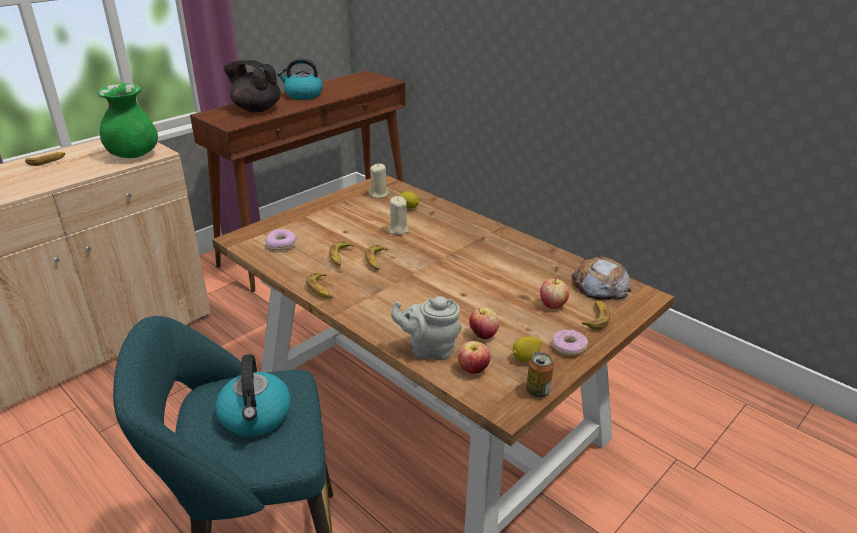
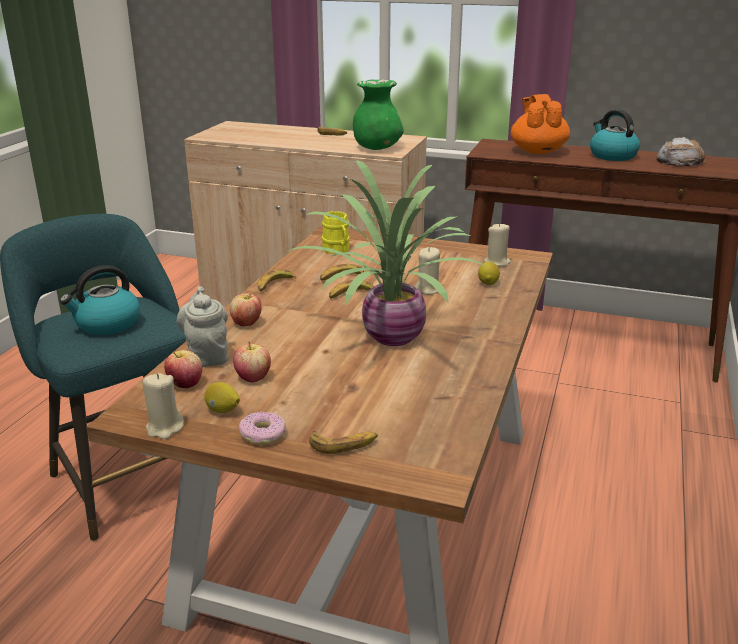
camera: 65 degrees right, 5 degrees down
(256, 109) = (537, 151): black teapot -> orange teapot
(281, 245) = (337, 250): donut -> yellow mug
(459, 263) = (390, 336): none -> potted plant
(537, 391) = (164, 428): can -> beige candle
(552, 305) = (350, 409): apple -> apple (246, 323)
(600, 285) = (431, 436): bread -> bread (679, 161)

